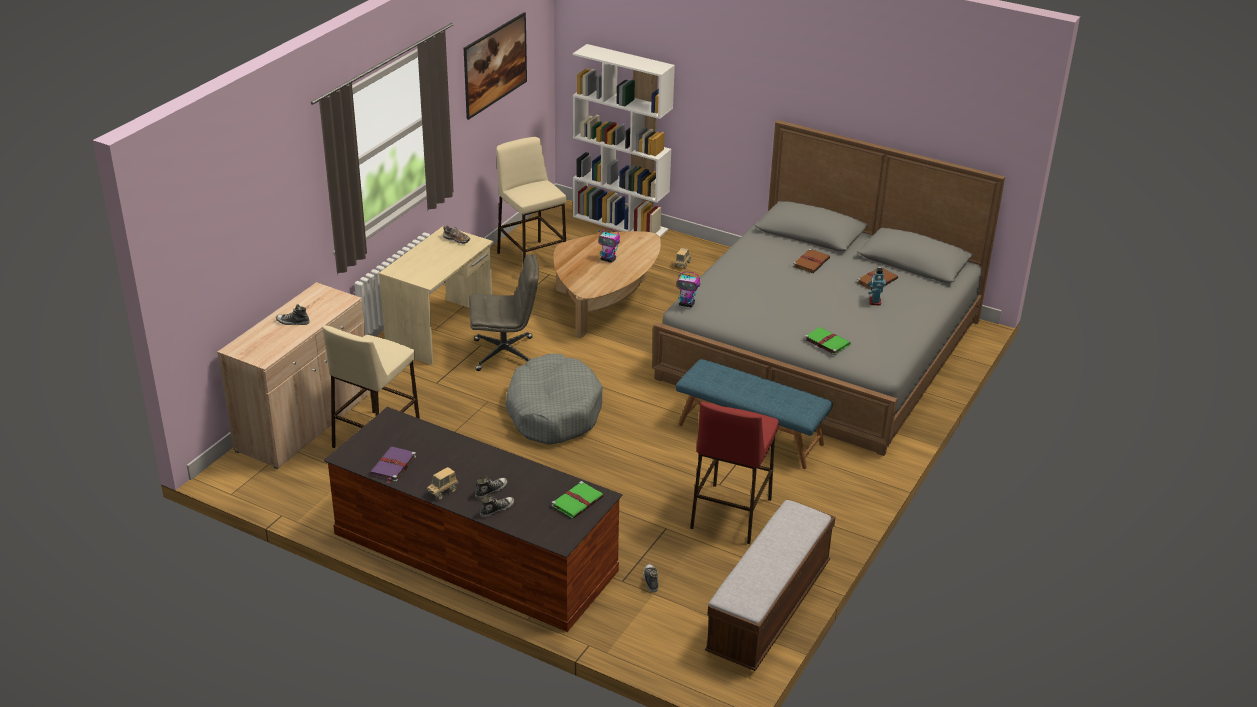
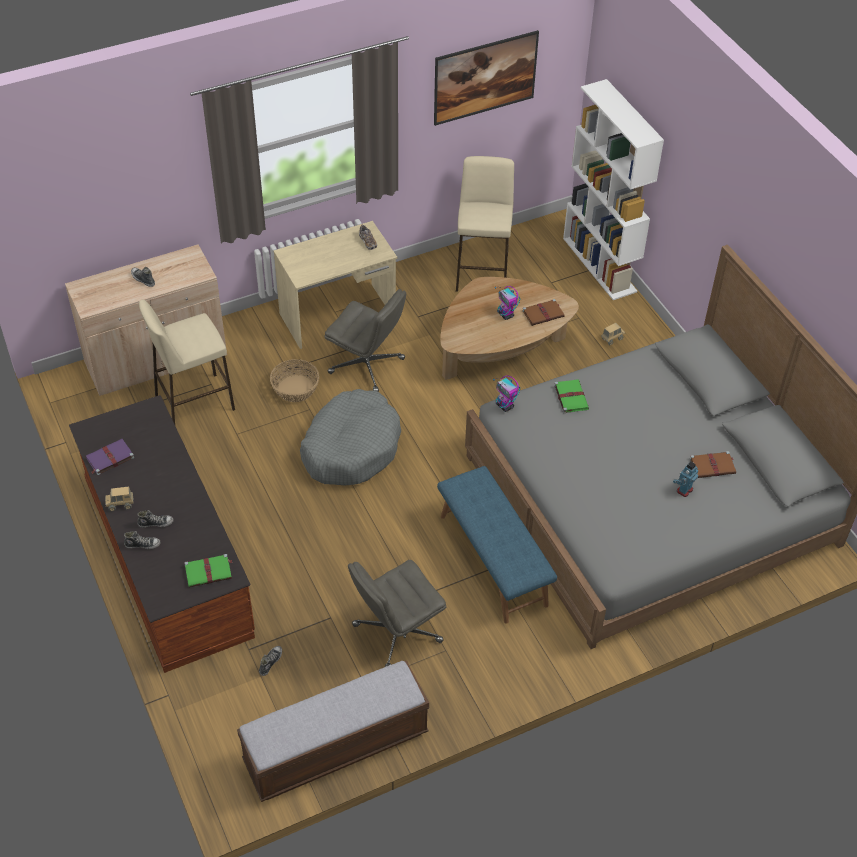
camera: 35 degrees right, 15 degrees up
(459, 392) = (295, 388): none -> basket
(731, 514) = (396, 634): red stool -> grey office chair
(811, 262) = (669, 413): brown book -> brown book (543, 313)
(826, 342) = (589, 514): green book -> green book (570, 397)

